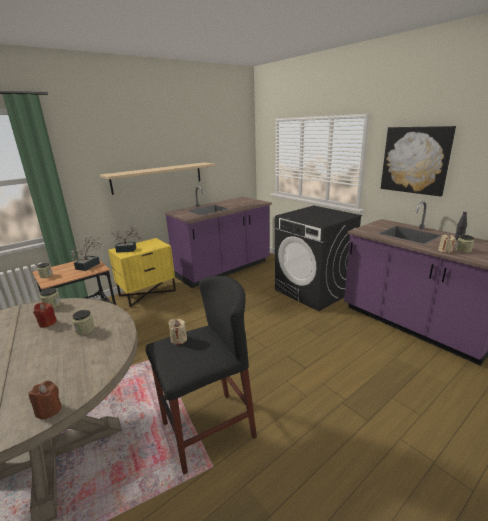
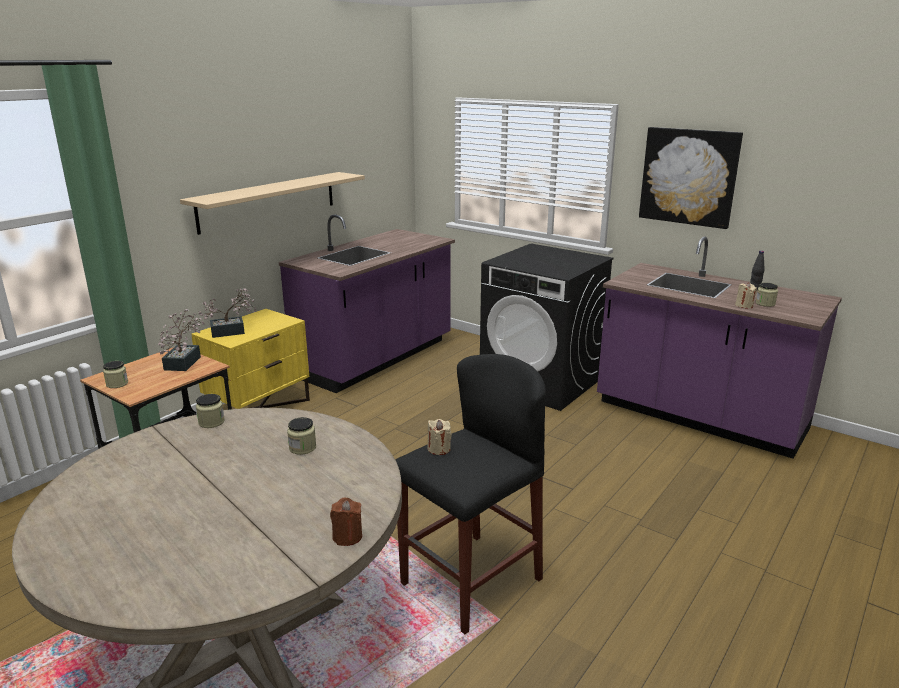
camera: 15 degrees left, 0 degrees up
(47, 323) = (231, 445): red candle -> none

